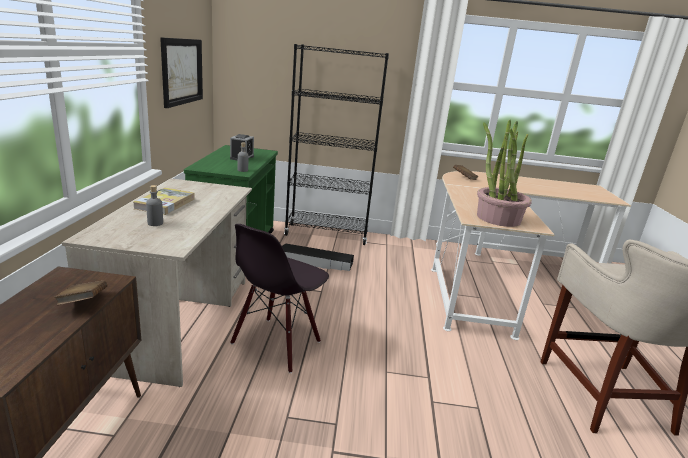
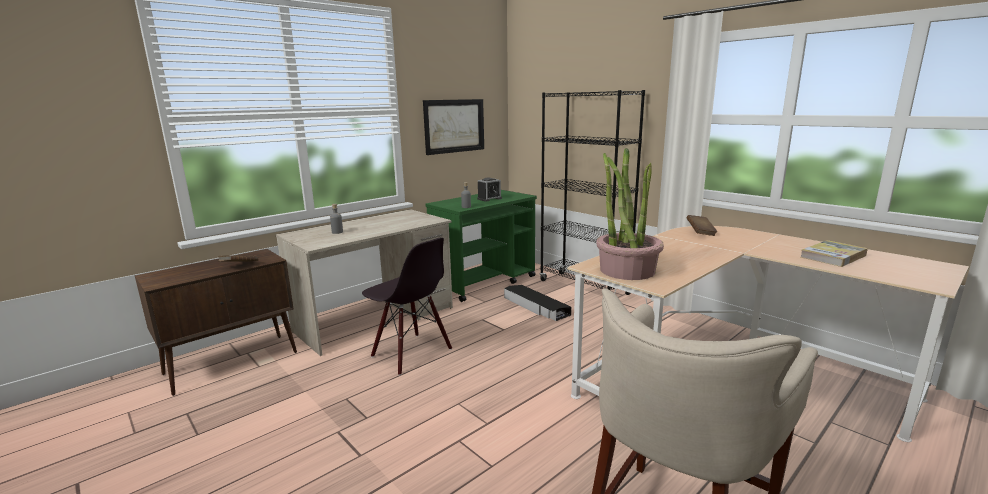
camera: 45 degrees right, 5 degrees down
(165, 203) = (369, 223): book -> book (833, 256)
(276, 343) = (411, 353): black chair -> black chair turned 120 degrees counterclockwise

